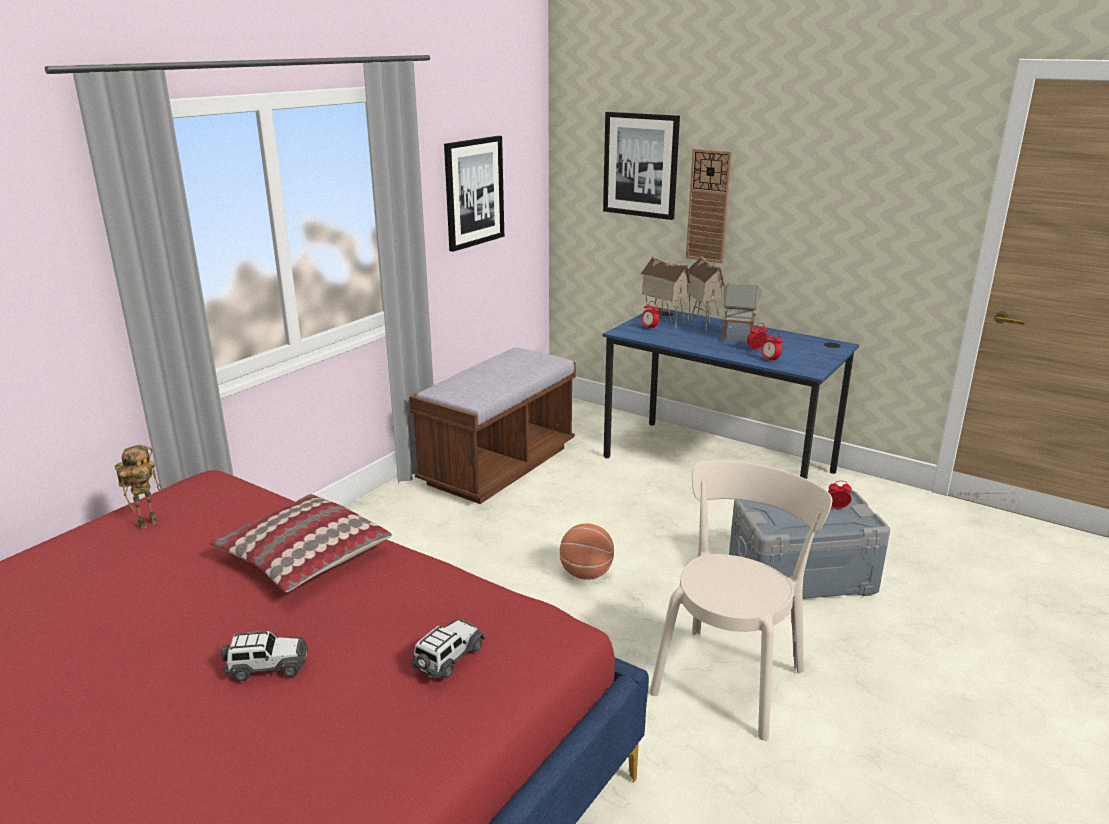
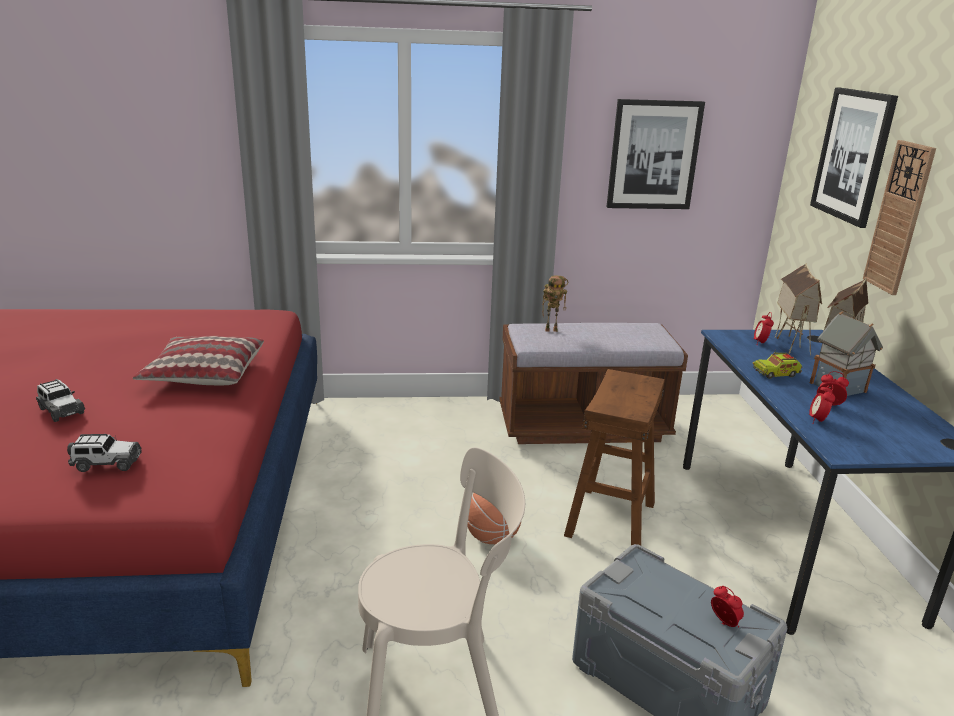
camera: 50 degrees right, 0 degrees up
(148, 523) = (200, 321): toy robot -> toy robot (552, 330)
(625, 514) = (610, 518): none -> brown stool
(698, 343) = (776, 373): none -> toy truck

